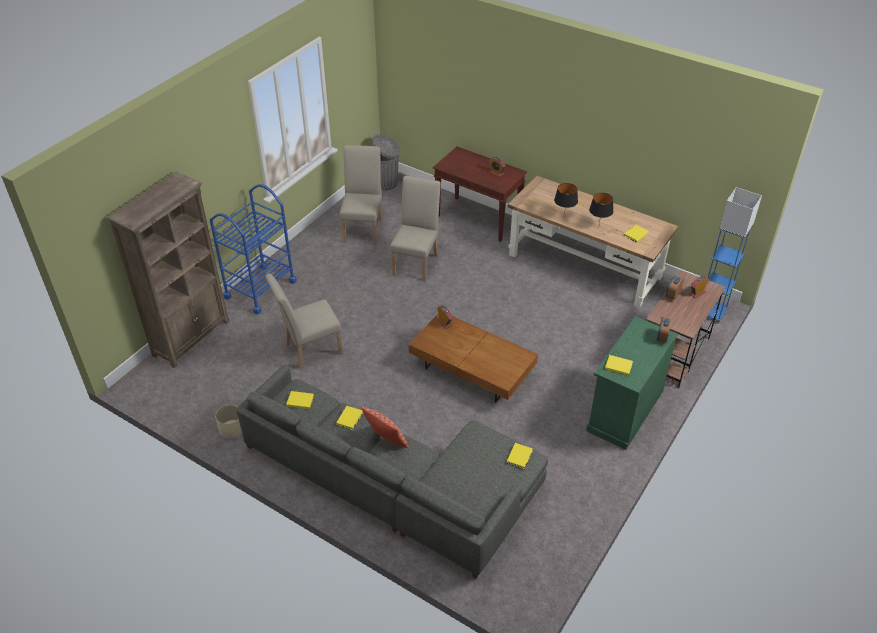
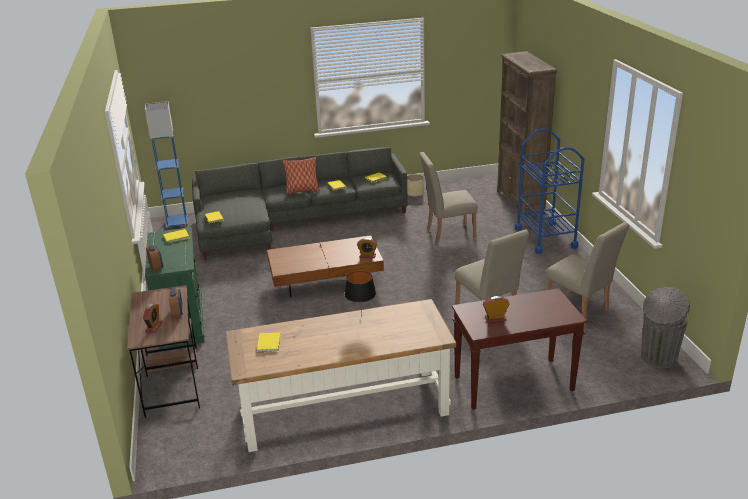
camera: 135 degrees right, 15 degrees down
(309, 349) = (447, 233): beige chair -> beige chair turned 120 degrees counterclockwise
(599, 227) = (314, 328): black table lamp -> none
(711, 313) = (159, 446): blue floor lamp -> blue floor lamp (177, 224)

